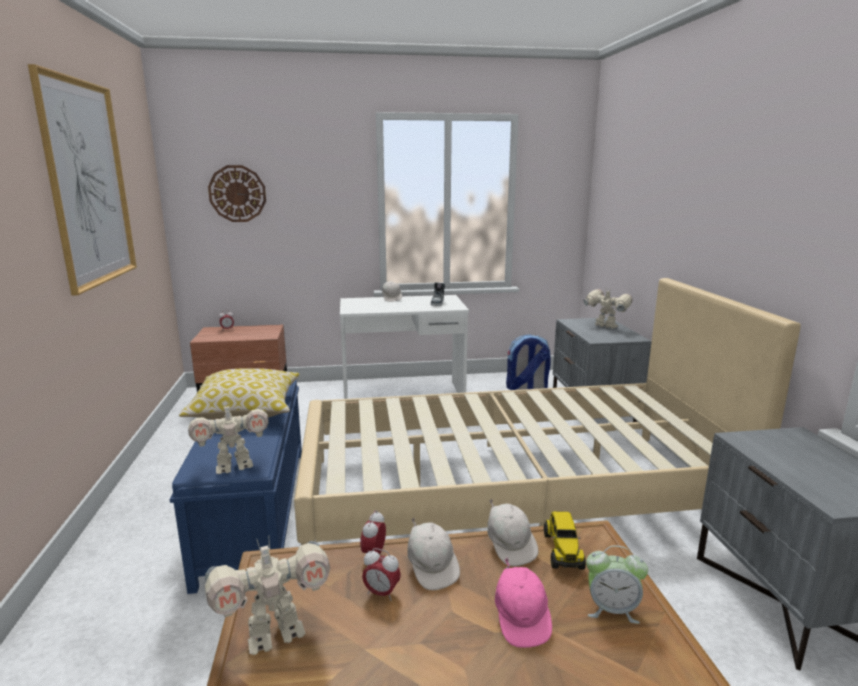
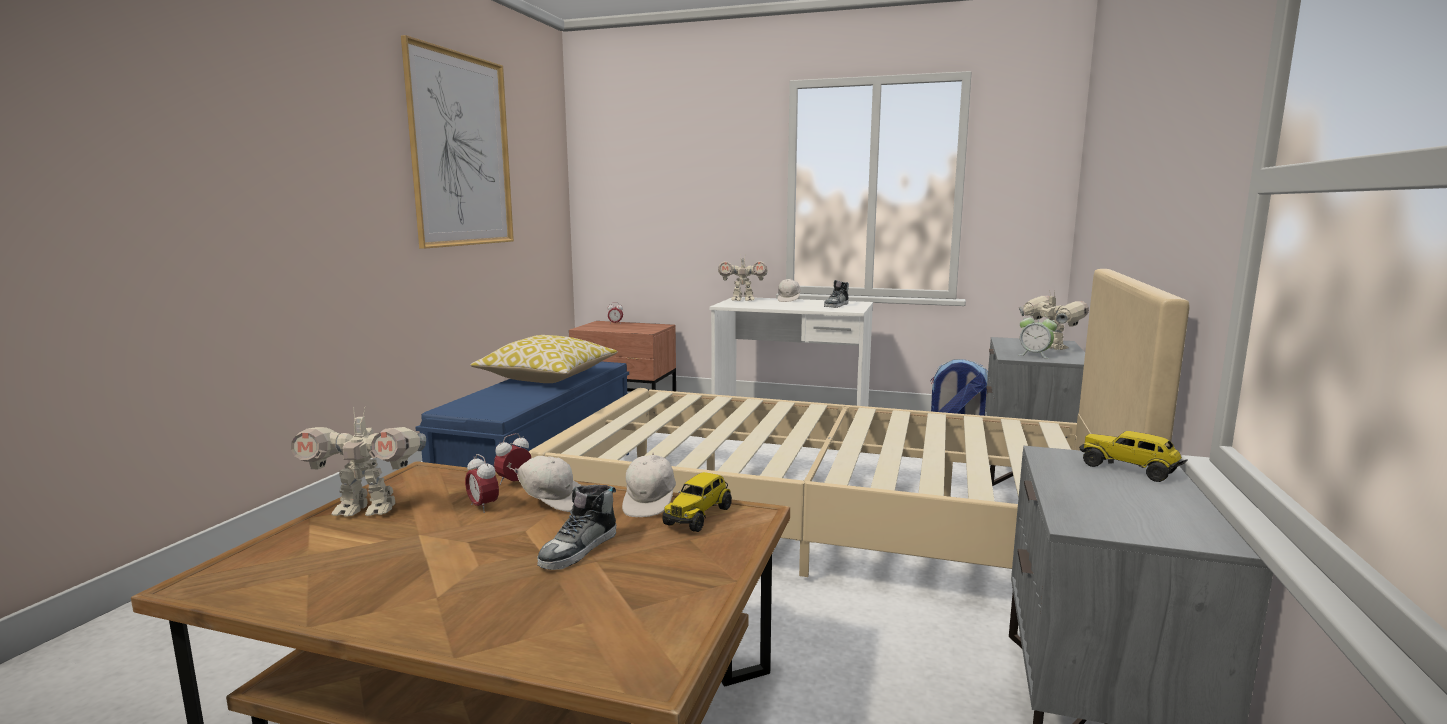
camera: 25 degrees right, 5 degrees down
(234, 466) = (483, 410): toy robot -> toy robot (742, 300)
(237, 193) = (639, 177): wall clock -> none
(432, 567) = (552, 501): white cap -> white cap turned 75 degrees counterclockwise
(521, 619) = (579, 549): pink cap -> shoe
(612, 609) = (680, 565): alarm clock -> alarm clock (1035, 355)
(793, 443) = (1129, 469): none -> toy truck

